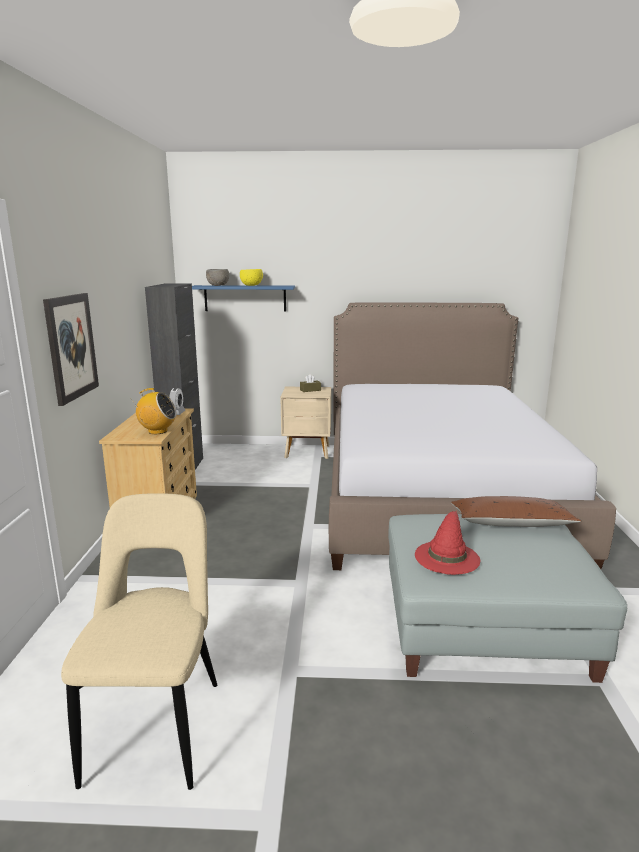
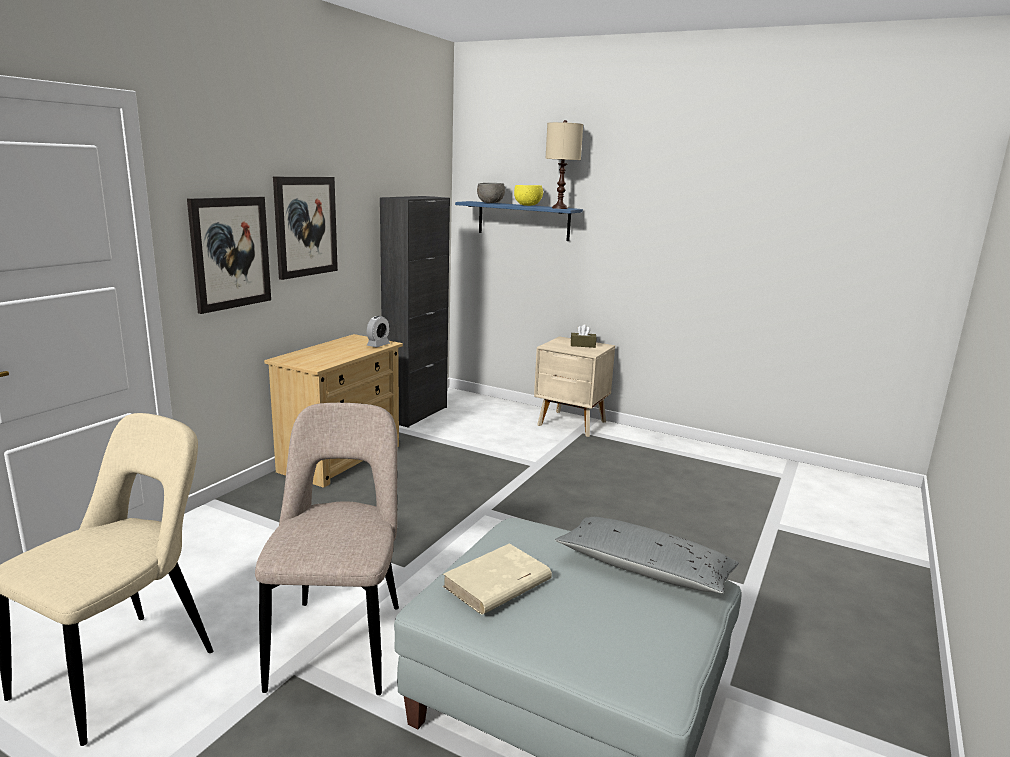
camera: 25 degrees right, 0 degrees up
(108, 317) = (305, 226): none -> picture
(157, 431) = (329, 360): radio -> none
(281, 286) = (560, 208): none -> beige table lamp
(304, 642) = (339, 641): none -> beige chair
(435, 495) = (683, 515): bed -> none
(446, 556) = (496, 584): red hat -> beige book
(511, 523) = (645, 569): brown pillow -> grey pillow

